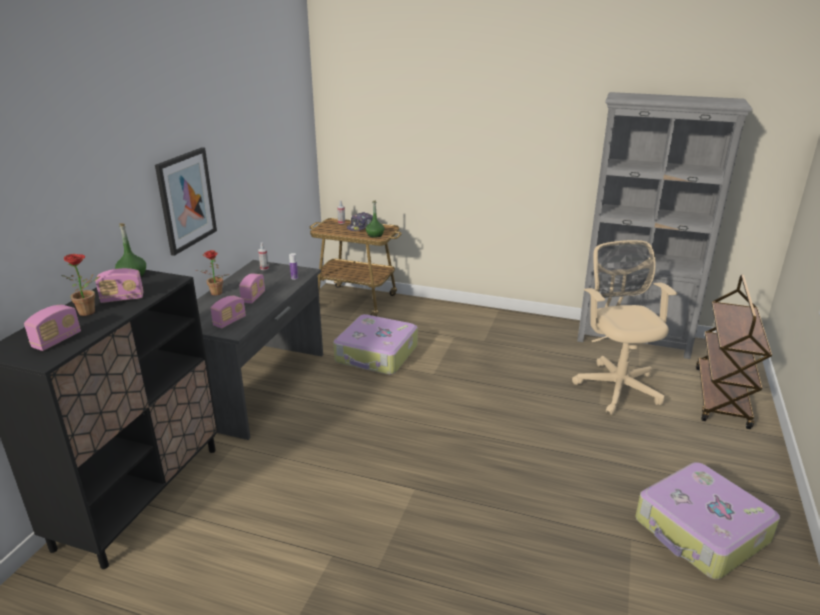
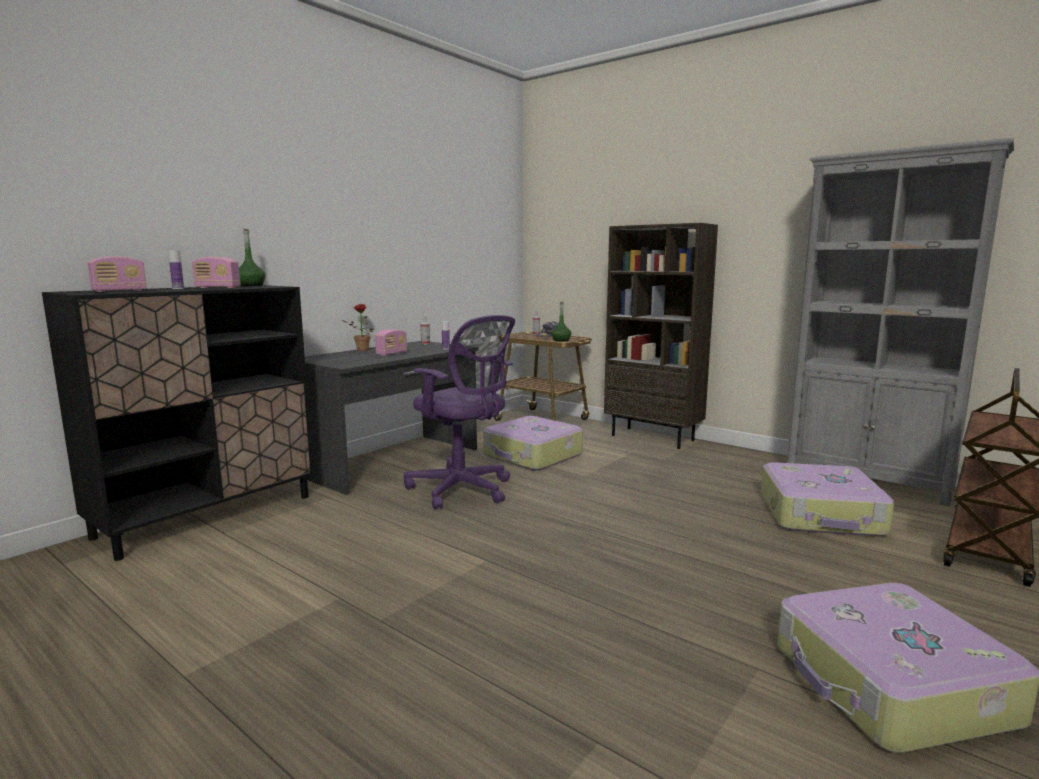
camera: 20 degrees right, 15 degrees down
(90, 312) = (178, 288): potted plant -> bottle
(186, 200) = (343, 249): picture -> none
(229, 321) = (350, 361): radio -> none
(346, 412) = (463, 490): none -> purple office chair
(462, 312) = (653, 438): none -> brown bookcase
(616, 385) = (821, 515): beige office chair -> suitcase

